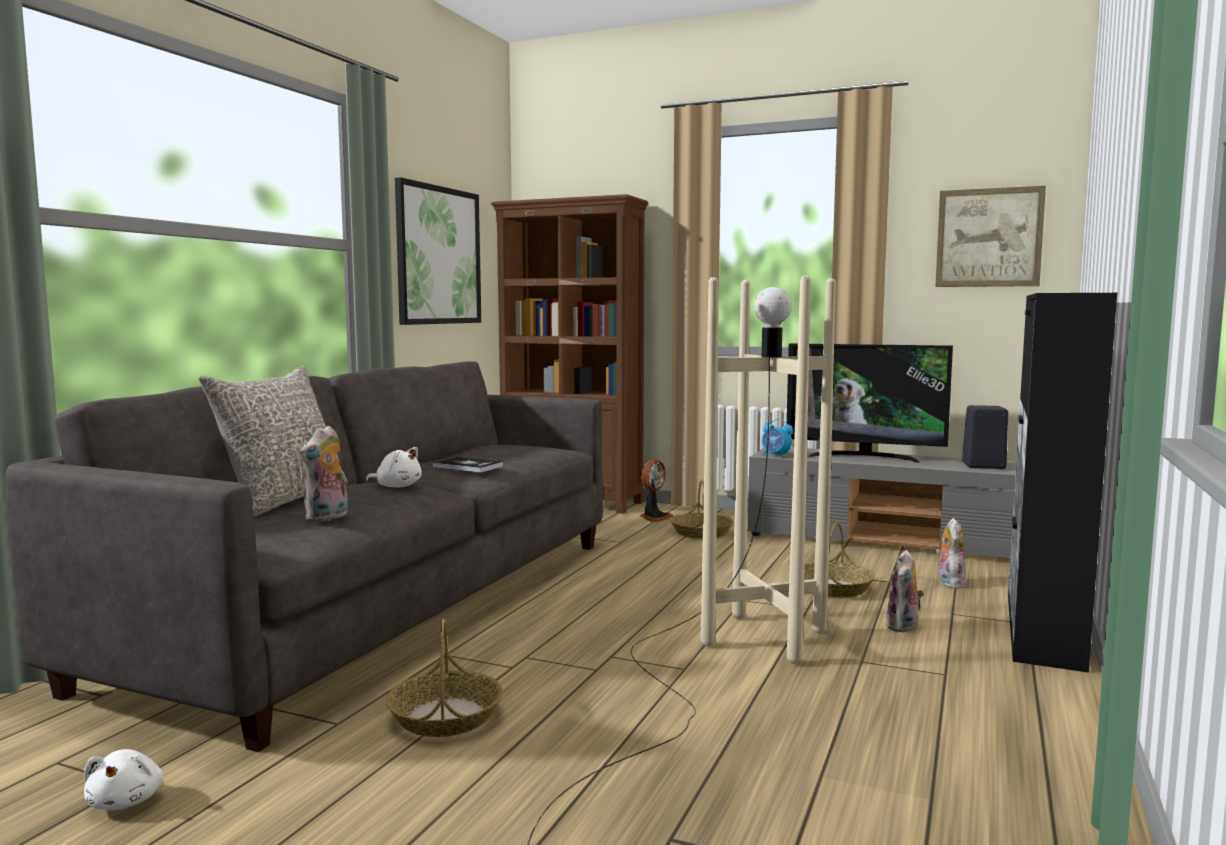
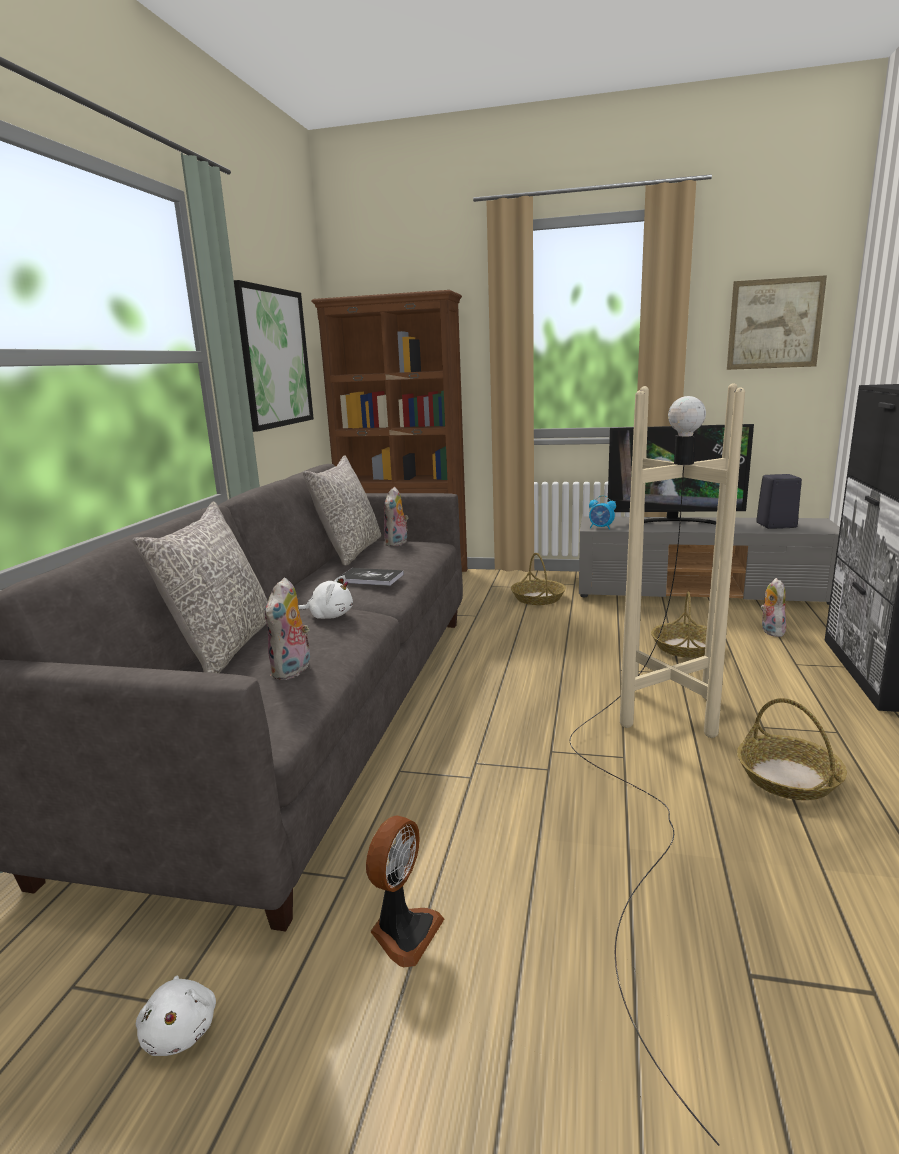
camera: 10 degrees left, 10 degrees up
(445, 716) = (445, 850): basket -> basket (787, 778)
(473, 448) = (350, 551): none -> grey pillow
(654, 517) = (487, 585): fan -> fan (403, 932)
(903, 627) = (769, 683): plush toy -> plush toy (397, 544)

